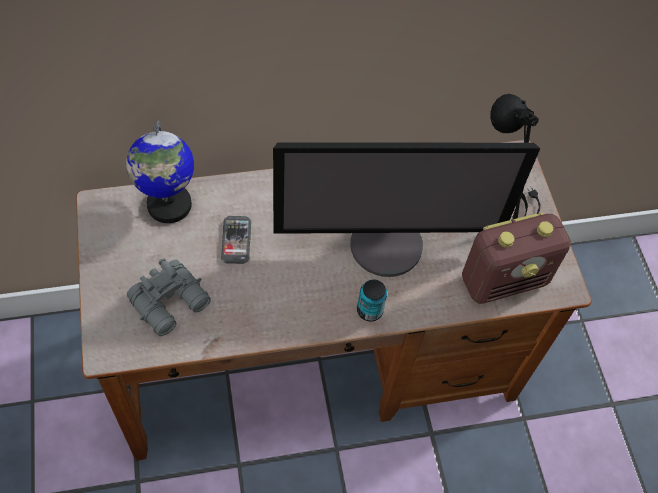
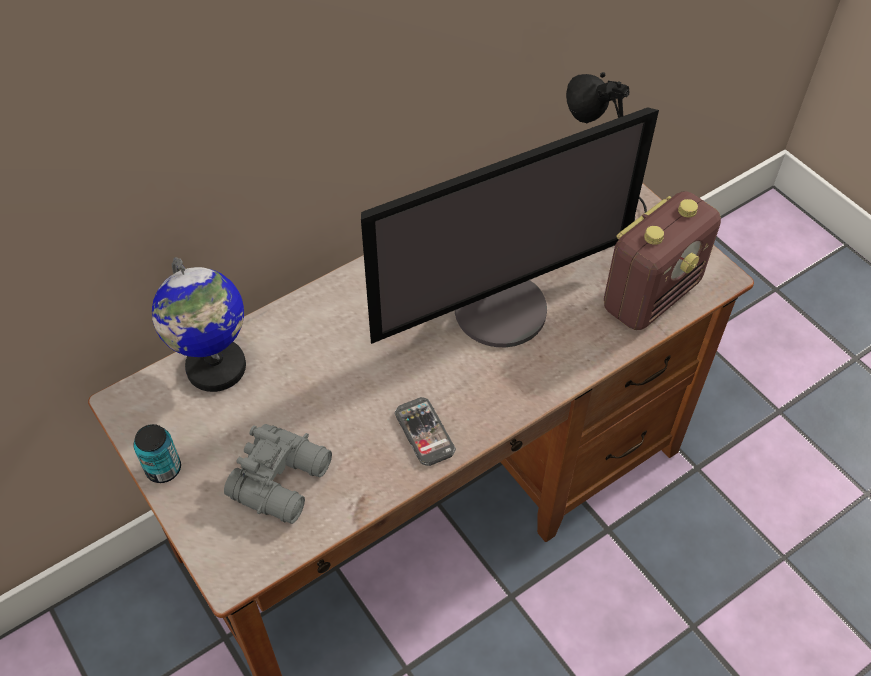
camera: 20 degrees left, 5 degrees down
(236, 240) = (322, 375): phone -> phone (424, 432)
(369, 310) = (523, 389): can -> can (163, 469)

